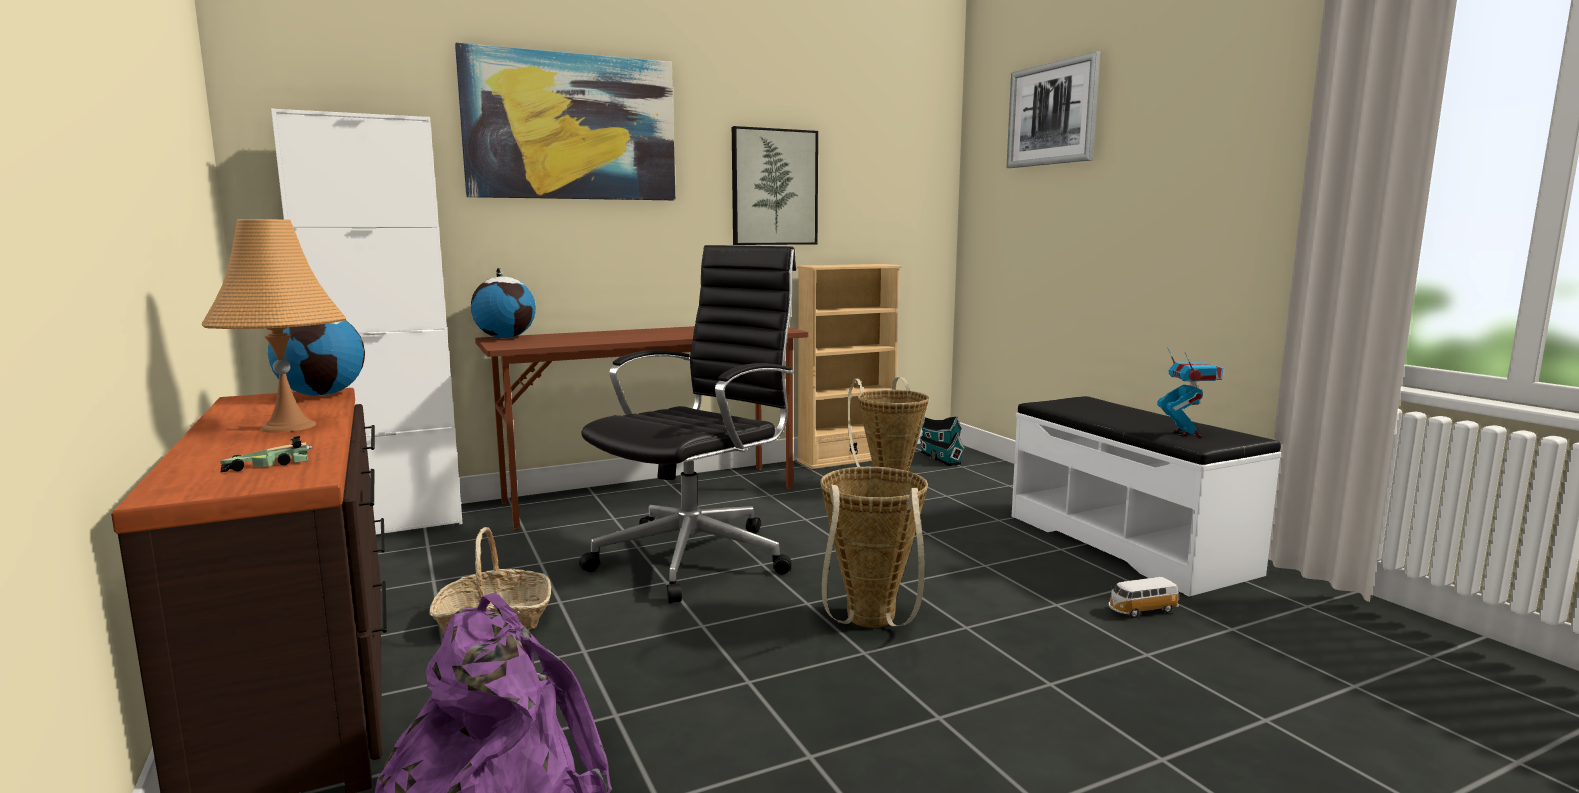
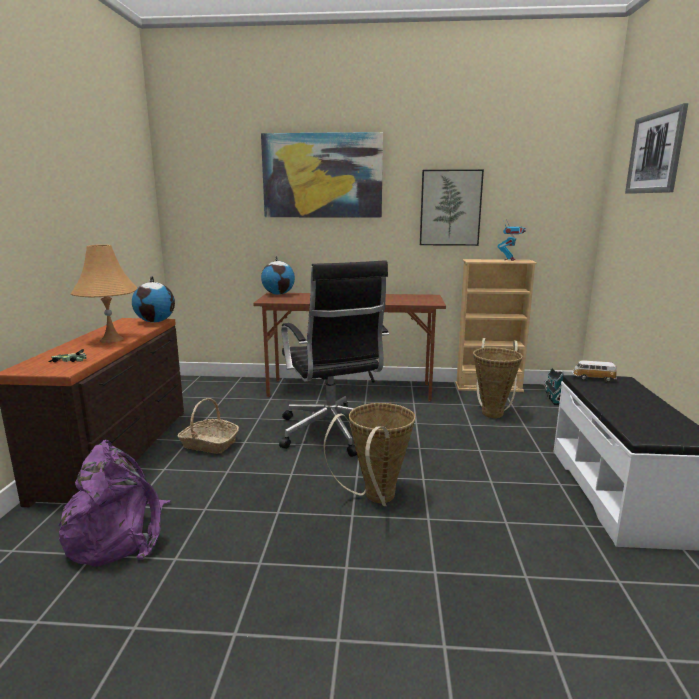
camera: 30 degrees right, 5 degrees up
(393, 524) = (222, 383): white cabinet -> none
(697, 556) = (332, 433): black office chair -> black office chair turned 90 degrees clockwise
(1141, 610) = (563, 545): toy car -> toy car (593, 378)
(1186, 433) = (650, 424): toy robot -> toy robot (509, 260)

